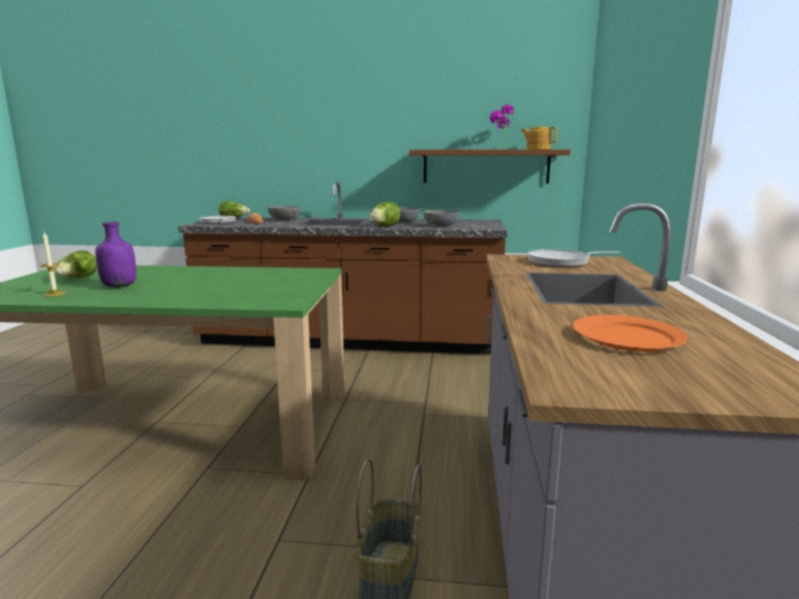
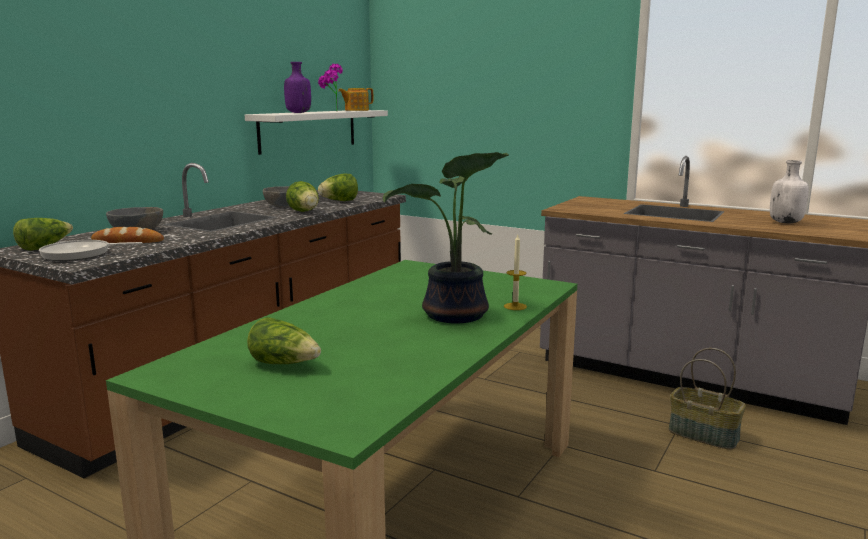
camera: 65 degrees left, 0 degrees up
(54, 294) = (392, 372): candle -> candle (515, 306)
(119, 286) = (384, 340): purple bottle -> purple bottle (298, 113)
(177, 292) = (454, 316): none -> potted plant
(441, 226) = (339, 201): grey bowl -> lettuce
(486, 166) = (308, 130): brown shelf -> white shelf
(562, 262) = (592, 204): frying pan -> none
(628, 337) = (785, 222): orange plate -> white bottle

